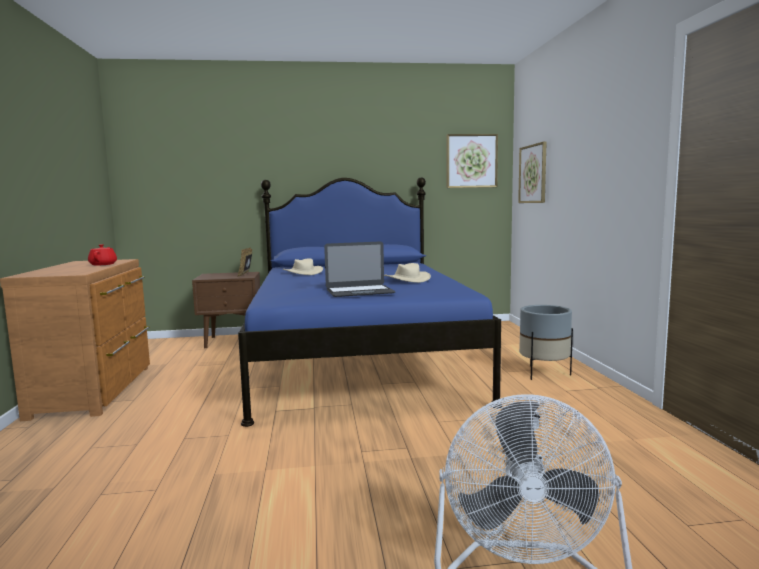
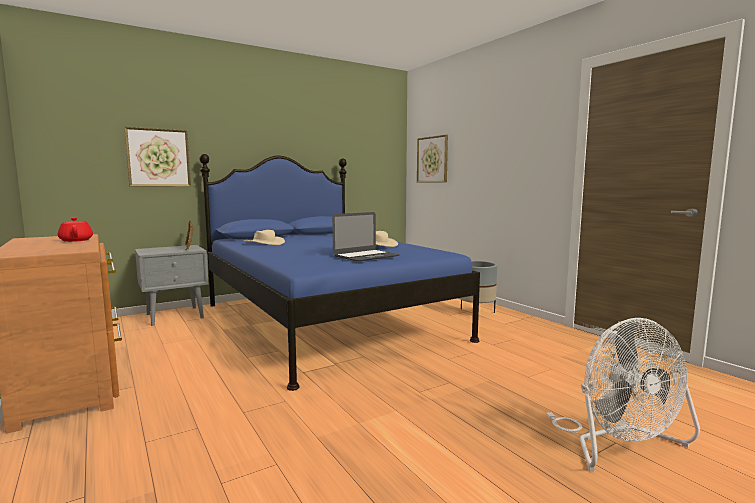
camera: 25 degrees left, 0 degrees up
(232, 341) = (176, 316): brown nightstand -> grey nightstand
(471, 161) = (378, 146): picture -> picture (158, 157)

